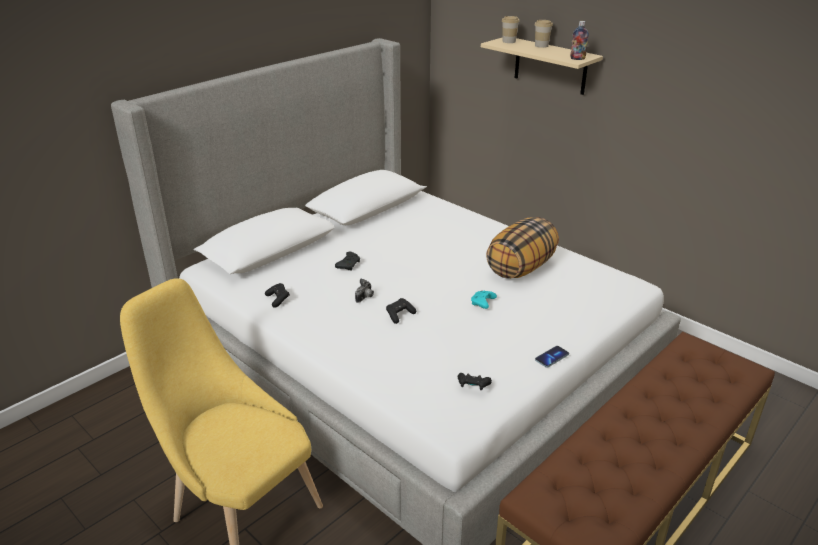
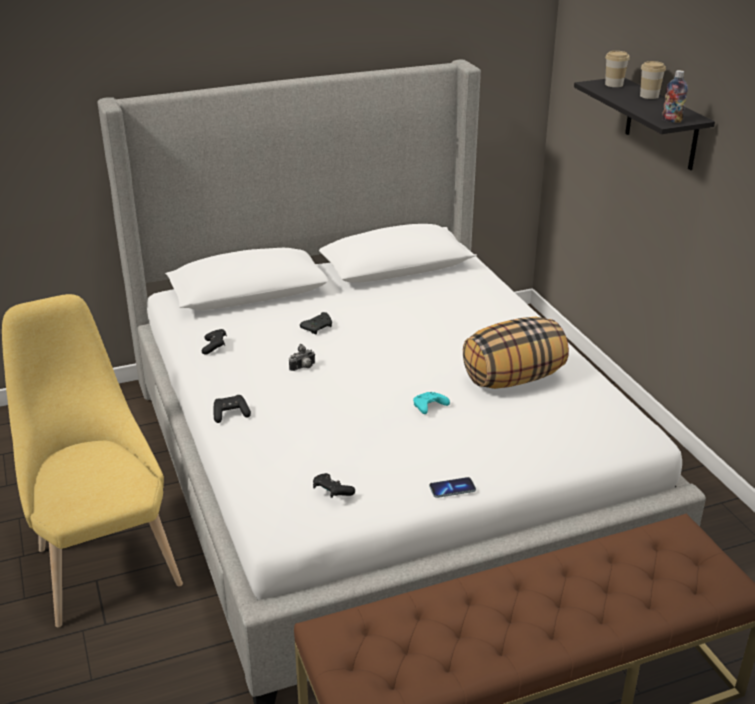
camera: 25 degrees right, 0 degrees up
(399, 315) = (323, 396): black game controller -> black game controller (231, 414)
(550, 65) = (661, 124): beige shelf -> black shelf

